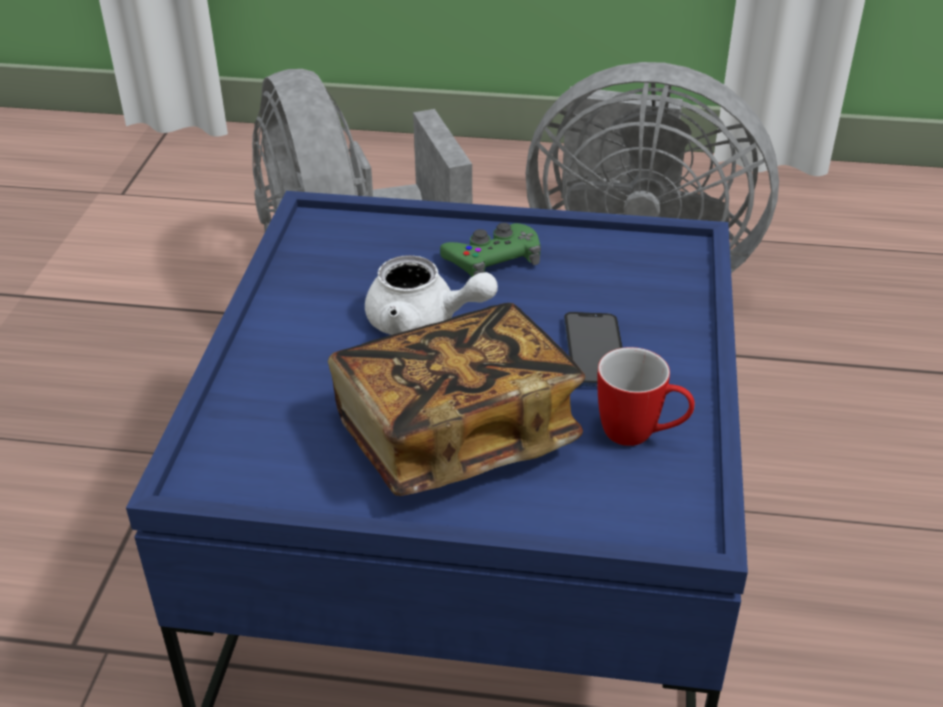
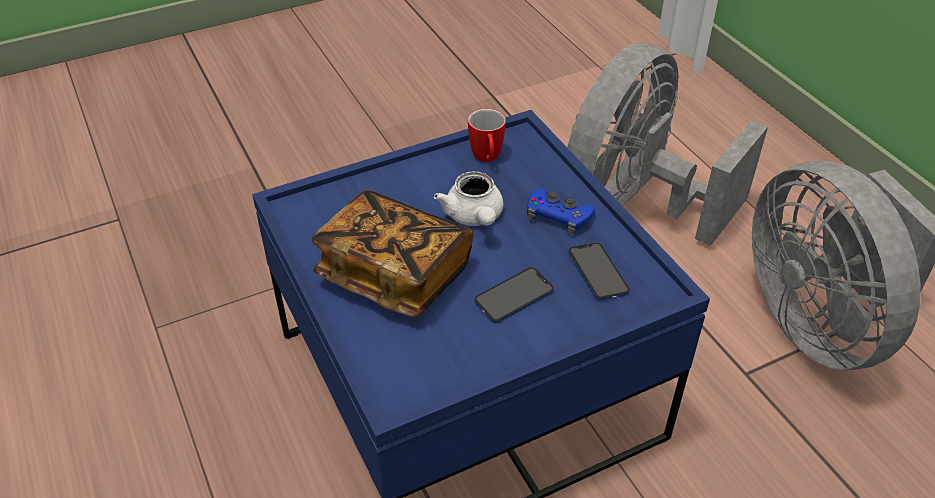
camera: 55 degrees right, 5 degrees up
(493, 260) = (558, 216): green game controller -> blue game controller
(614, 275) = (598, 272): none -> phone
(640, 435) = (457, 347): mug -> mug (487, 159)

